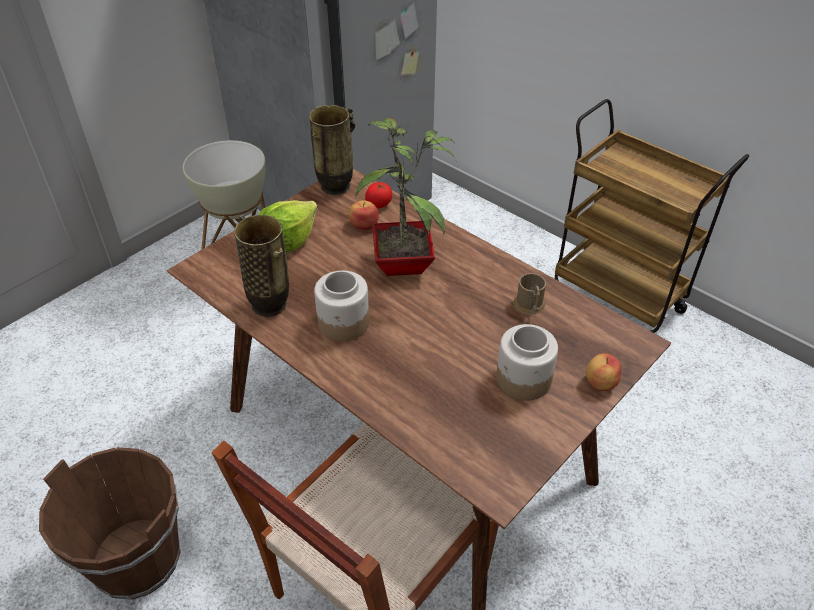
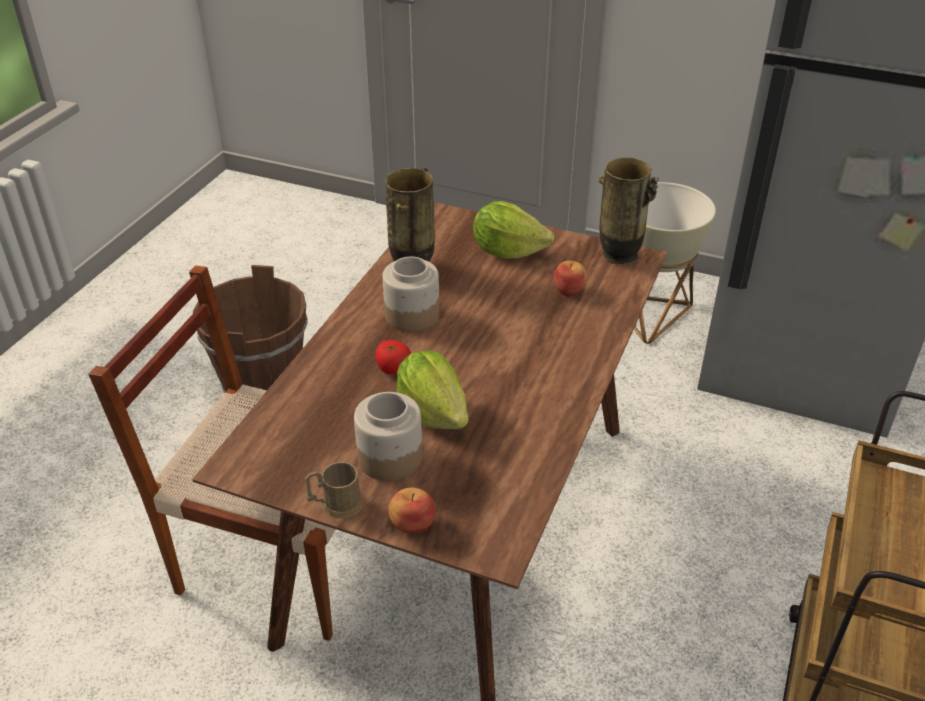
camera: 70 degrees right, 5 degrees down
(379, 204) = (613, 291): tomato -> tomato (393, 369)
(406, 264) = (524, 334): potted plant -> none
(478, 340) = (433, 412): none -> lettuce
(530, 307) = (510, 443): brown mug -> brown mug (336, 504)

